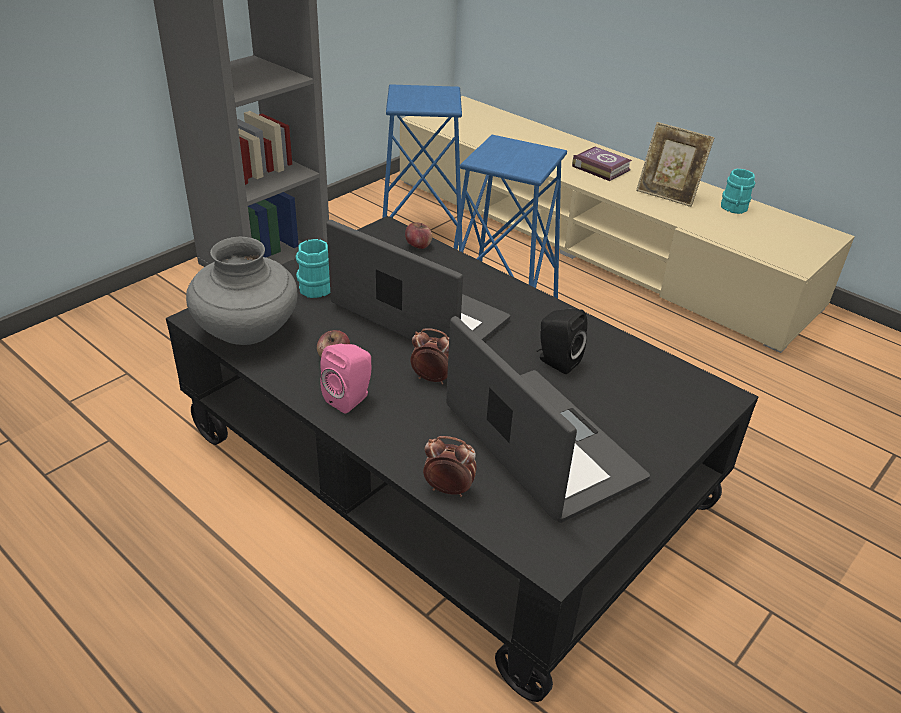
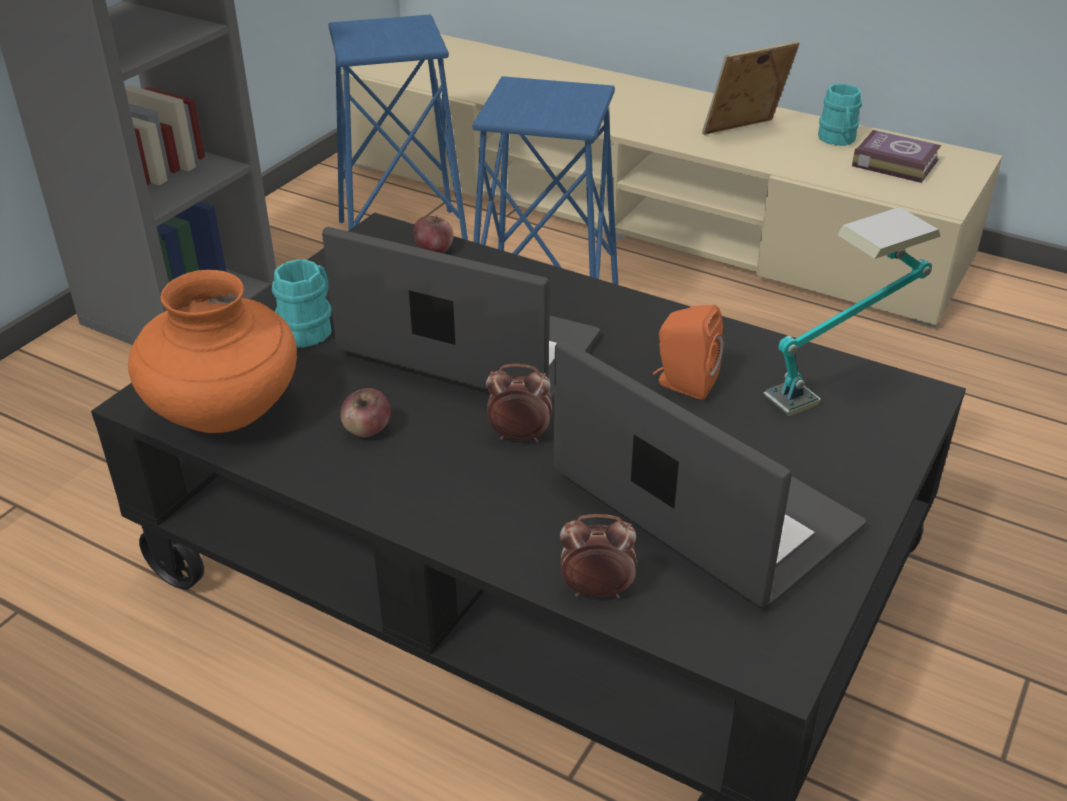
camera: 10 degrees left, 0 degrees up
(247, 333) = (225, 413): grey vase -> orange vase
(350, 398) = (411, 484): pink speaker -> none
(556, 361) = (683, 384): black speaker -> orange speaker
(600, 167) = (642, 106): book -> book (893, 162)
(667, 195) = (744, 132): picture frame -> picture frame turned 135 degrees clockwise
(667, 377) = (839, 381): none -> table lamp

